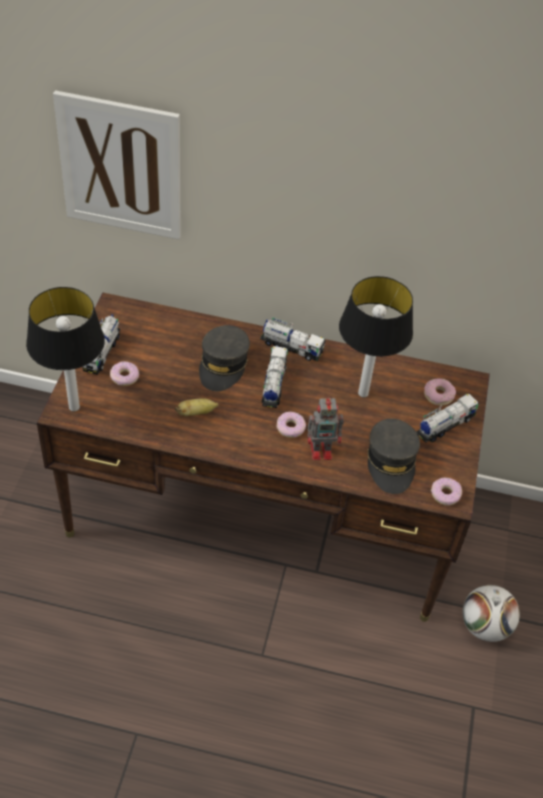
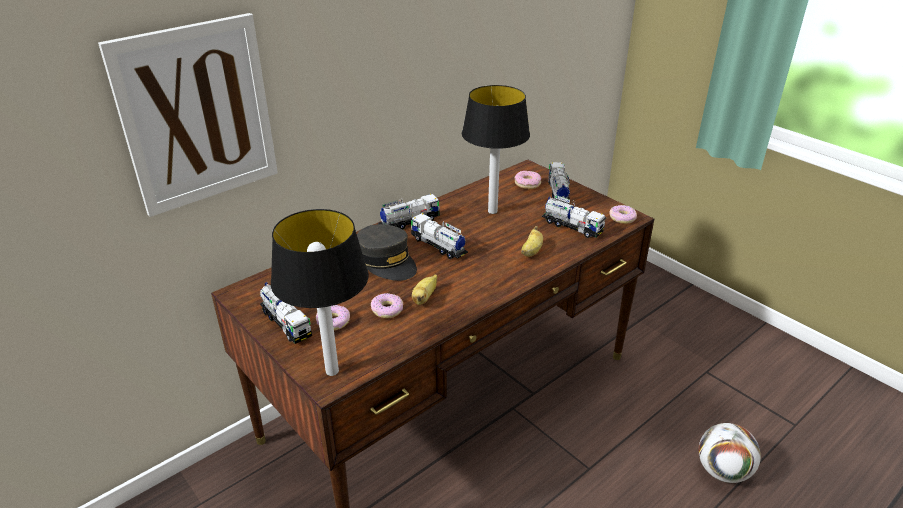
camera: 50 degrees left, 15 degrees down
(290, 428) = (493, 256): donut -> donut (387, 310)
(322, 450) = (531, 251): toy robot -> banana
(391, 462) = (572, 227): grey cap -> toy truck
(484, 626) = (643, 332): football -> football (722, 471)

